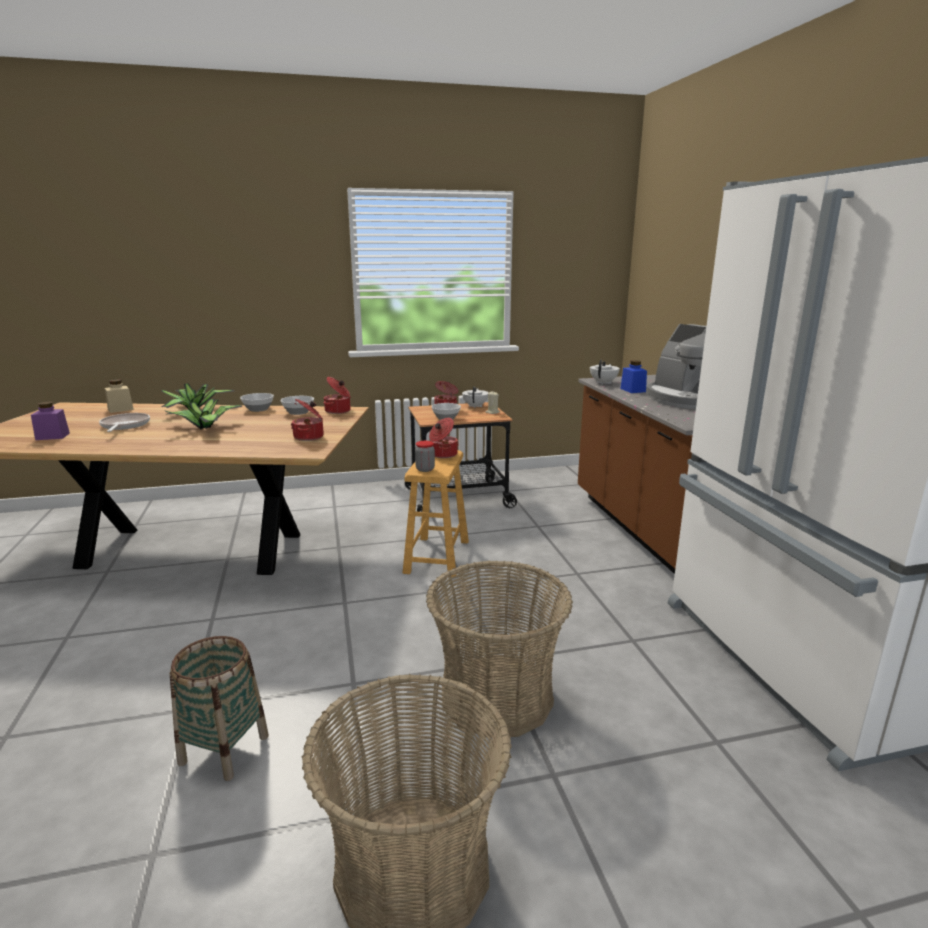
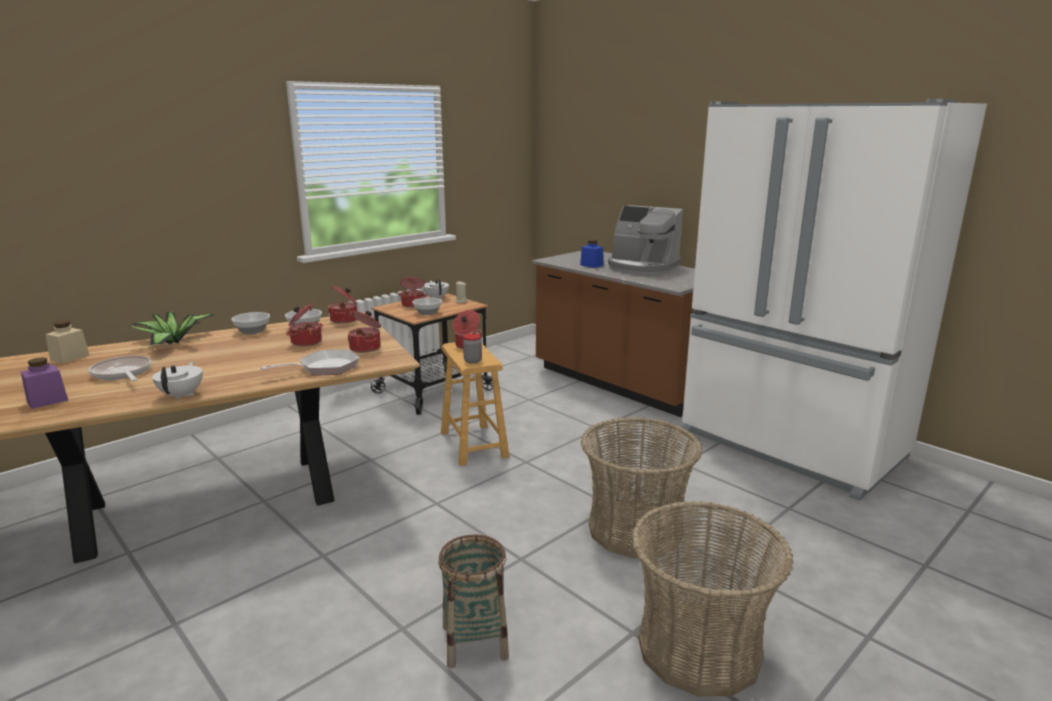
camera: 30 degrees left, 0 degrees up
(206, 428) = (232, 358): potted plant -> none
(249, 447) = (324, 368): none -> frying pan
(277, 424) = (305, 342): none -> cooking pot
(603, 383) = (559, 261): white teapot -> white teapot (182, 395)

